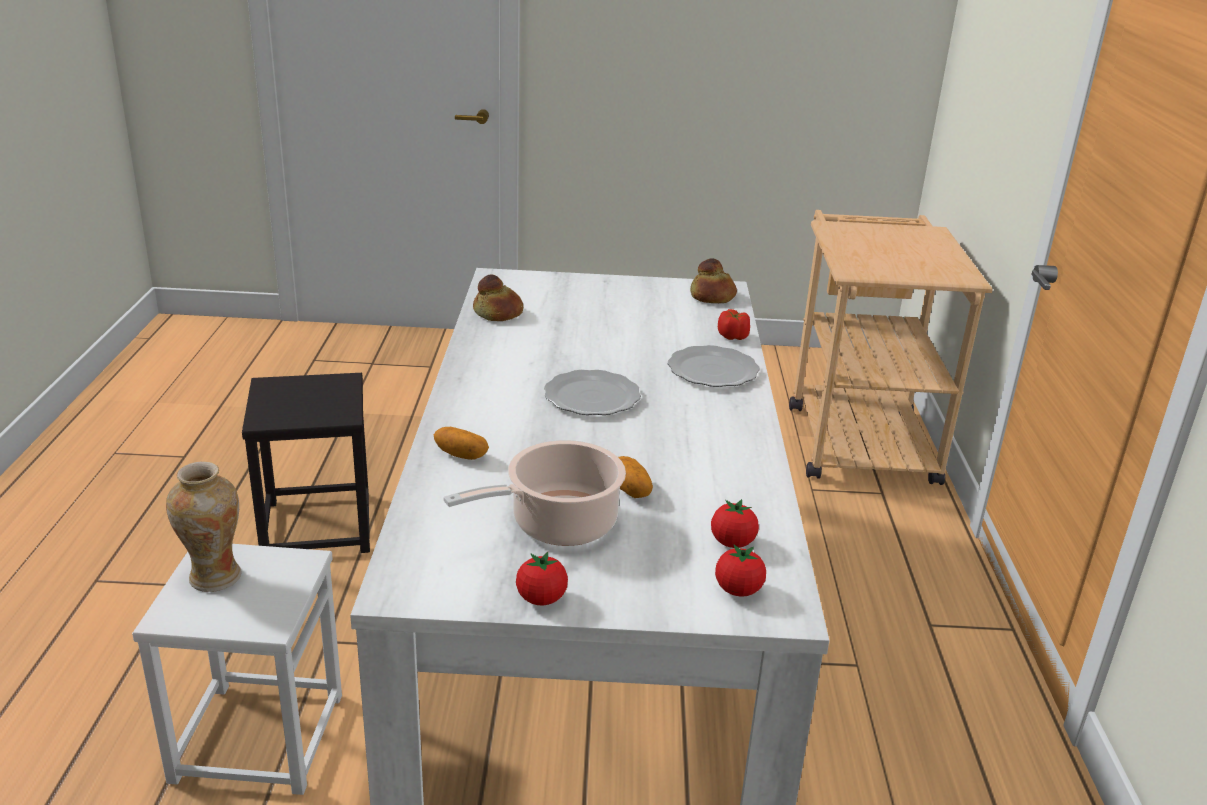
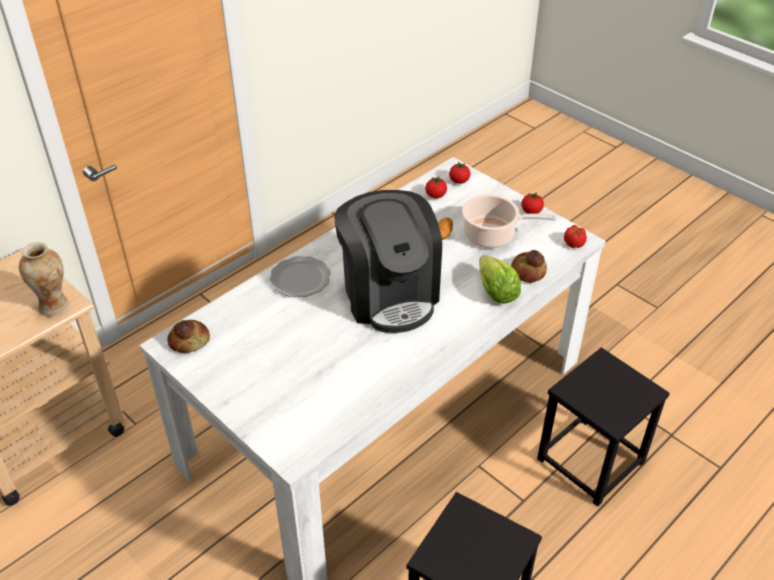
camera: 135 degrees left, 15 degrees up
(214, 577) = (617, 404): vase -> vase (54, 306)
(257, 737) = (591, 461): white stool -> black stool
(461, 455) = (496, 291): potato -> lettuce
(498, 313) = (347, 404): bread -> bread (528, 271)
(592, 397) = (389, 294): plate -> coffee machine
(733, 337) = (245, 297): tomato -> tomato (574, 243)

